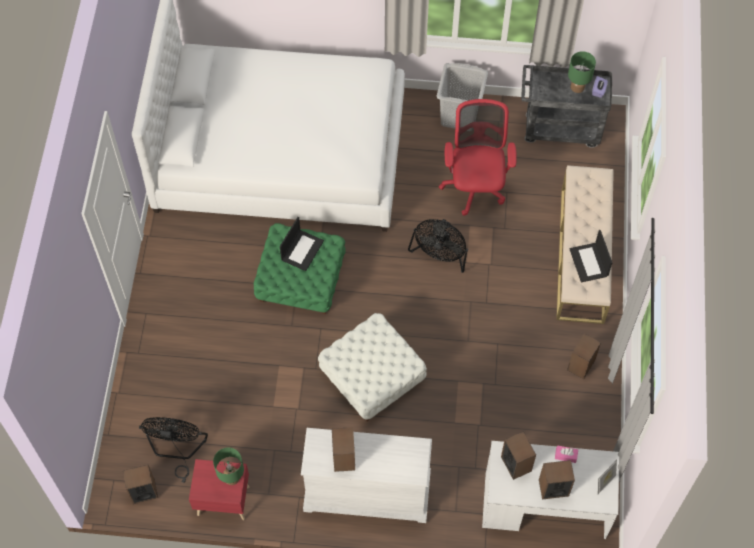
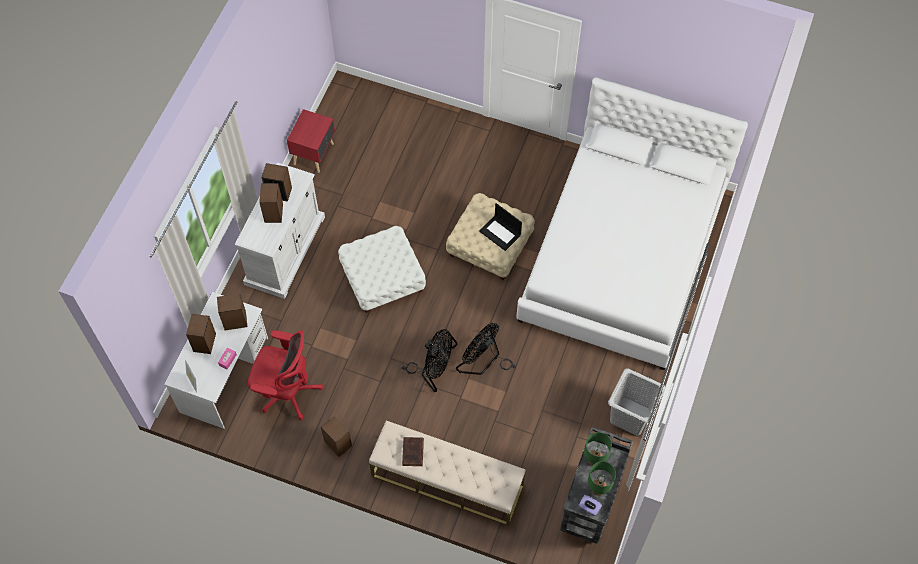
camera: 105 degrees right, 0 degrees up
(143, 491) = (339, 106): speaker -> speaker (274, 213)
(176, 449) = (366, 131): black fan -> black fan (433, 367)
(232, 477) = (309, 138): green table lamp -> green table lamp (594, 460)
(301, 278) = (490, 245): green ottoman -> beige ottoman
(475, 190) = (542, 407): red office chair -> red office chair (286, 392)
(589, 263) = (413, 453): laptop -> brown book

